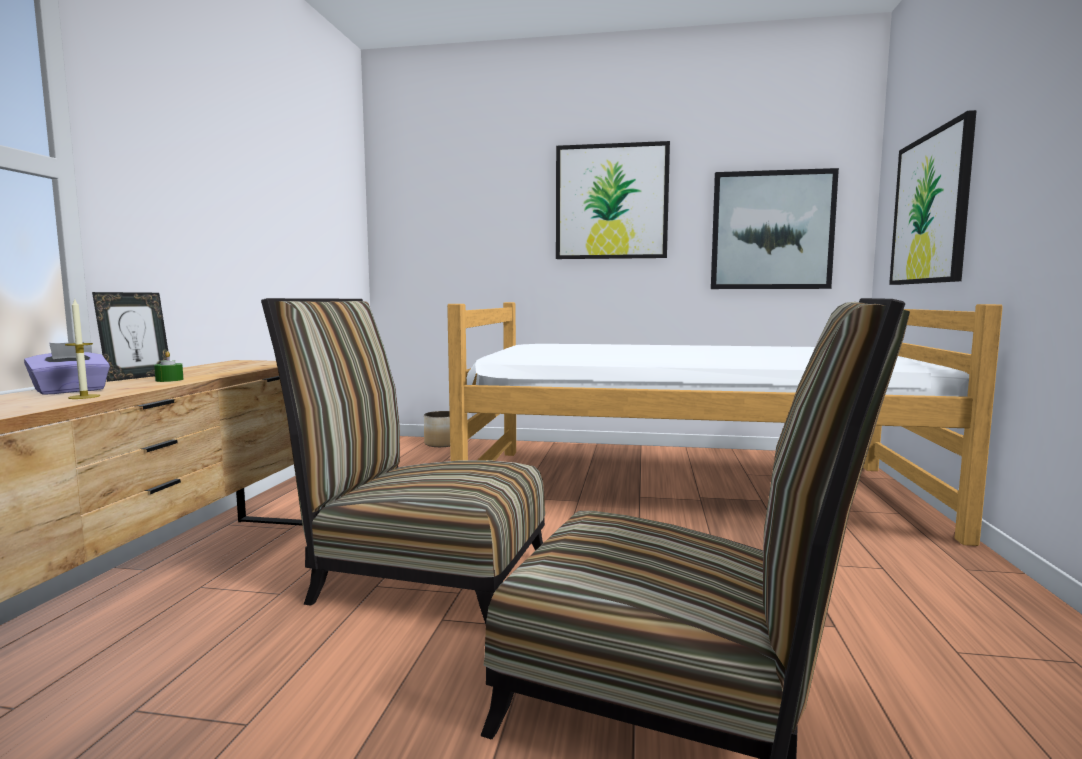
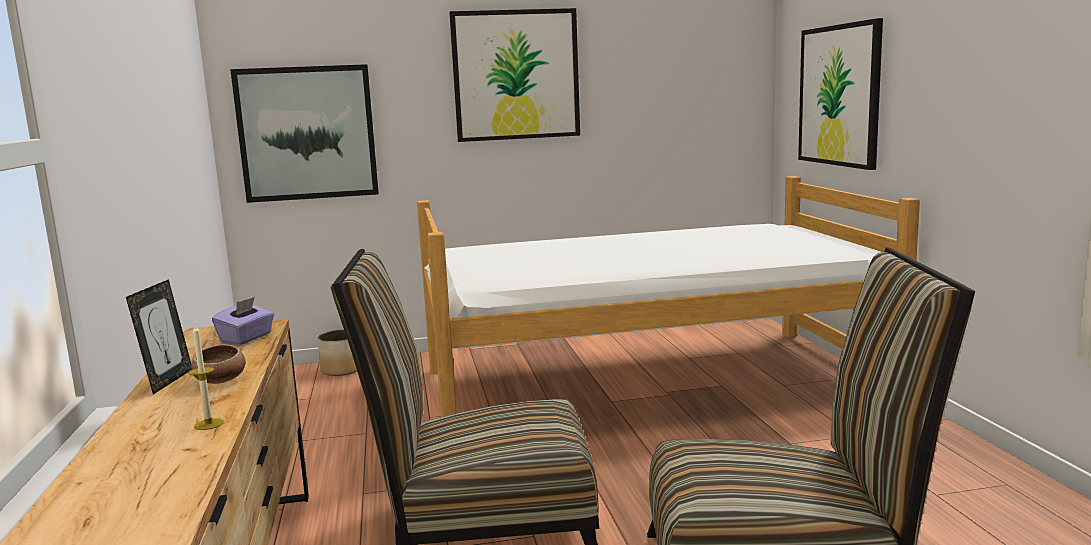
camera: 20 degrees left, 5 degrees up
(71, 391) = (161, 417): purple tissue box -> purple tissue box (246, 338)
(169, 380) = (221, 380): green candle -> bowl
(772, 230) = (681, 102): picture -> picture (307, 133)

